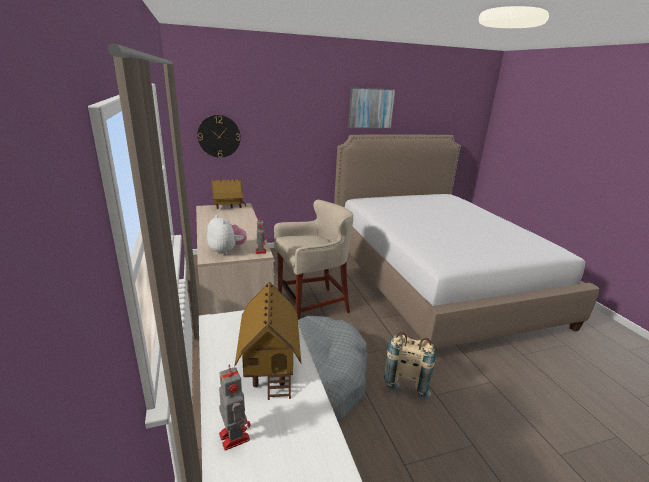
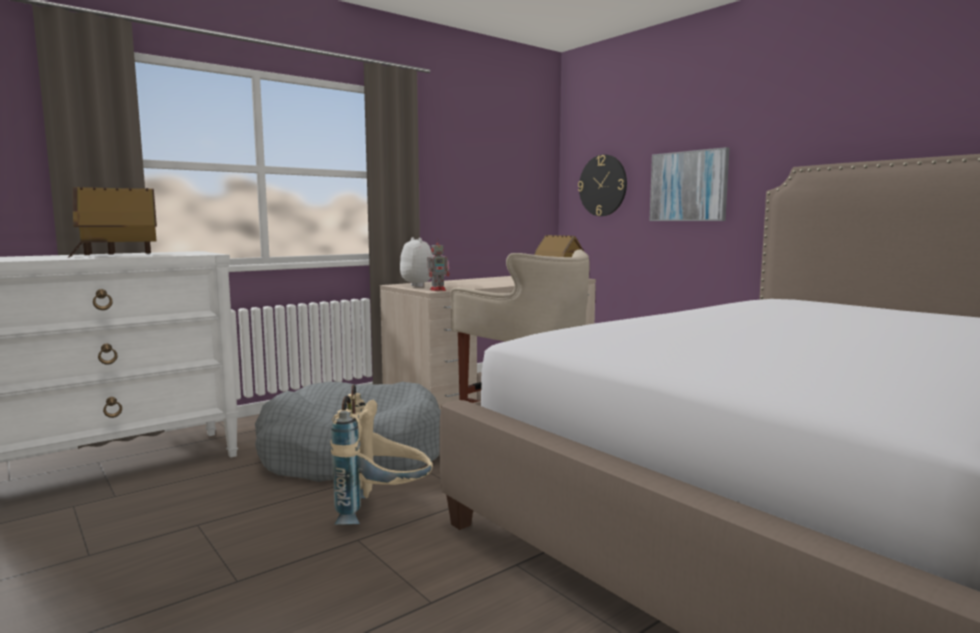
camera: 70 degrees right, 15 degrees down
(227, 251) = (423, 285): plush toy -> plush toy turned 60 degrees counterclockwise
(234, 435) = (34, 256): toy robot -> none
(371, 108) = (864, 107): picture -> picture (688, 186)

